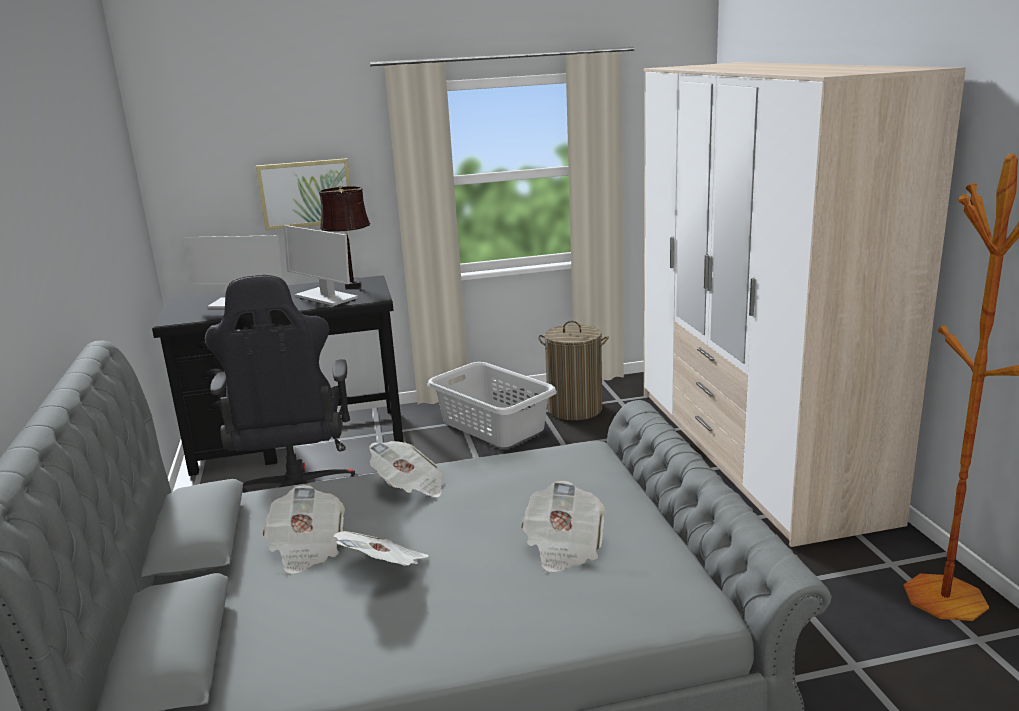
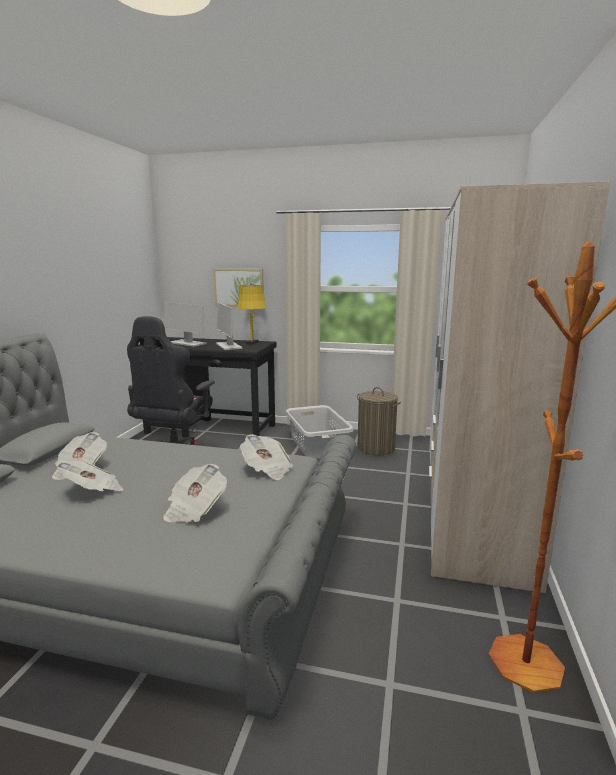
camera: 25 degrees right, 5 degrees down
(352, 283) = (253, 342): brown table lamp -> yellow table lamp
(410, 487) = (171, 453): newspaper -> newspaper (267, 469)

